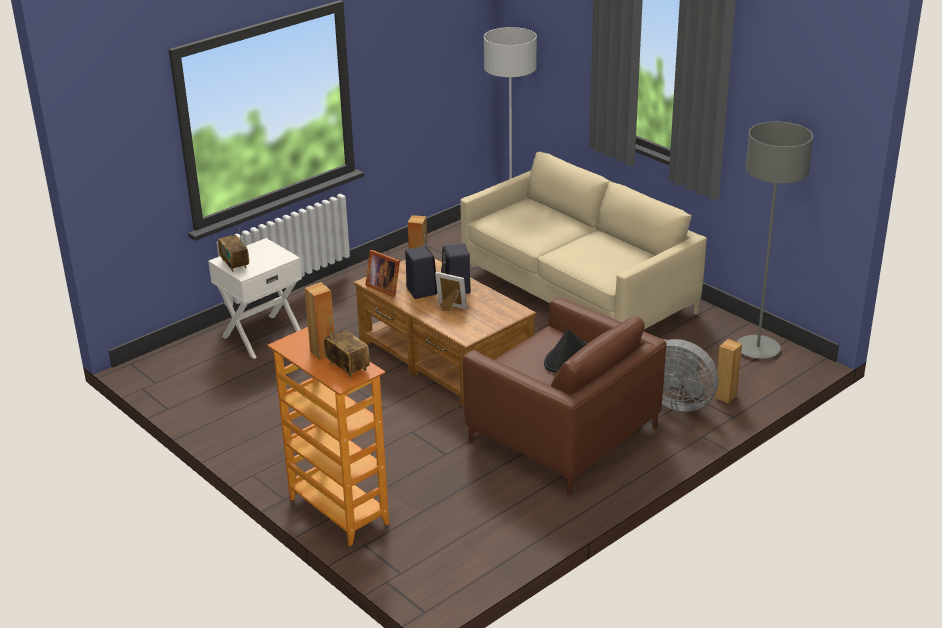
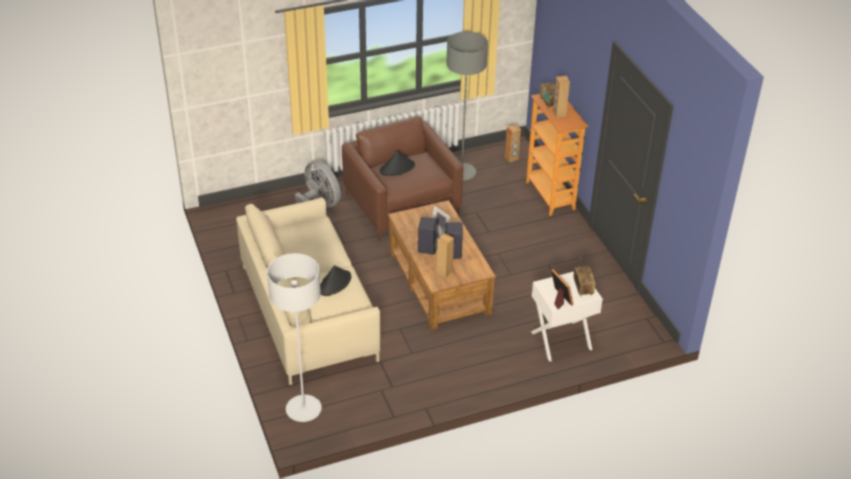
camera: 160 degrees left, 10 degrees up
(384, 287) = (476, 263): picture frame -> picture frame (559, 299)
(537, 231) = (334, 283): none -> black hat
(725, 396) = (289, 202): brown speaker -> brown speaker (511, 158)
(757, 349) = (235, 228): grey floor lamp -> grey floor lamp (461, 173)

